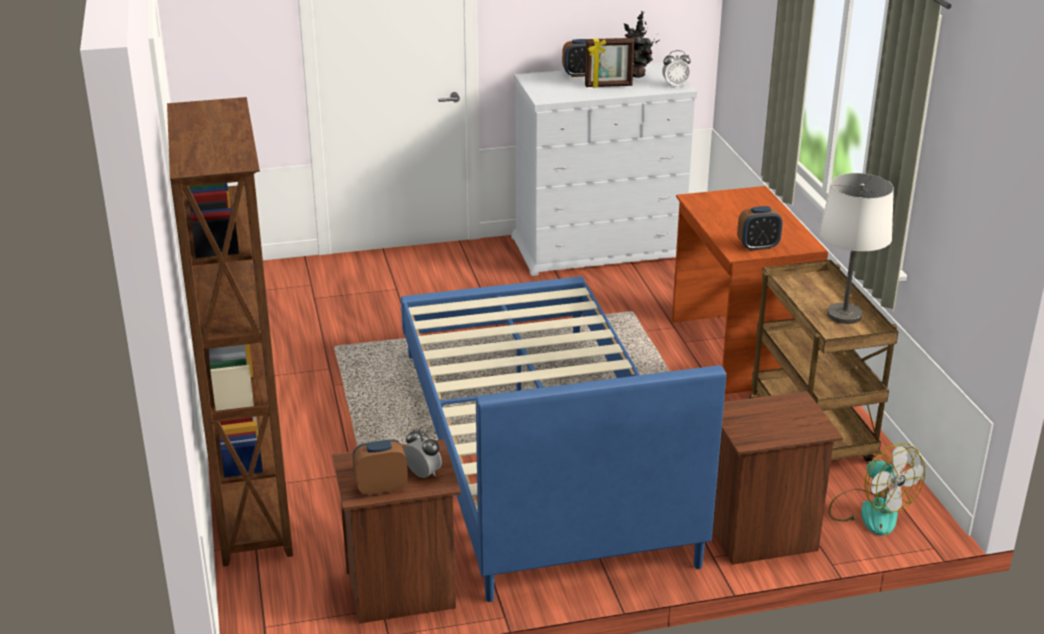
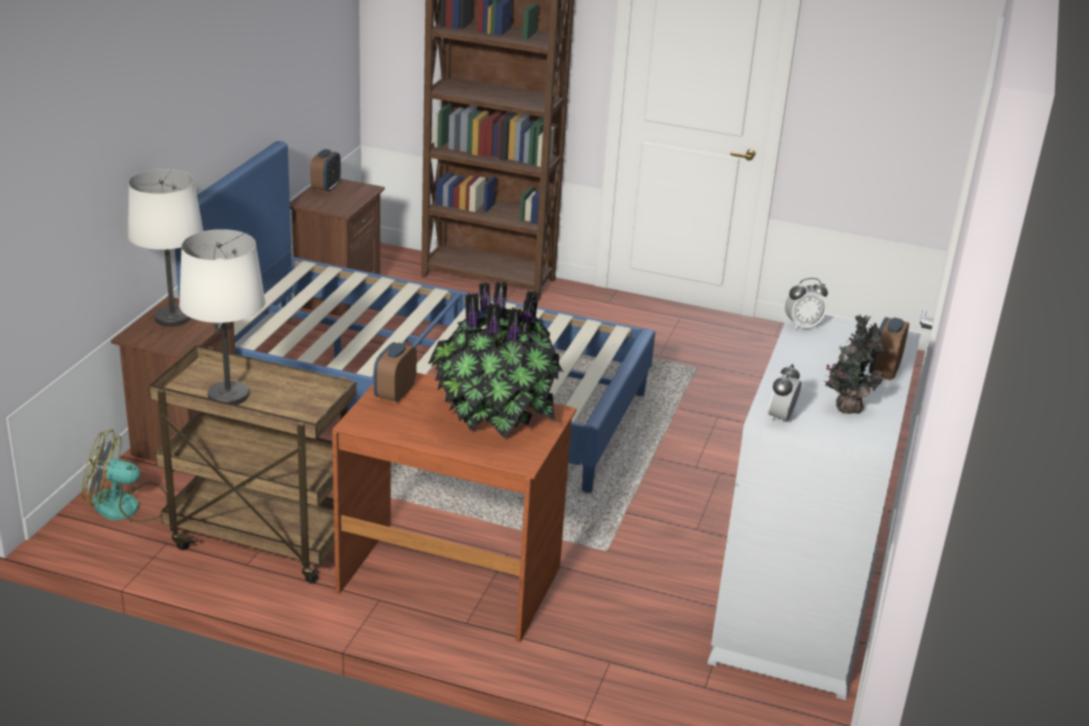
camera: 120 degrees right, 0 degrees up
(423, 474) = (319, 201): alarm clock -> alarm clock (802, 326)
(608, 86) = (819, 372): picture frame -> none
(729, 211) = (493, 417): none -> potted plant
(767, 427) = (173, 318): none -> white table lamp

